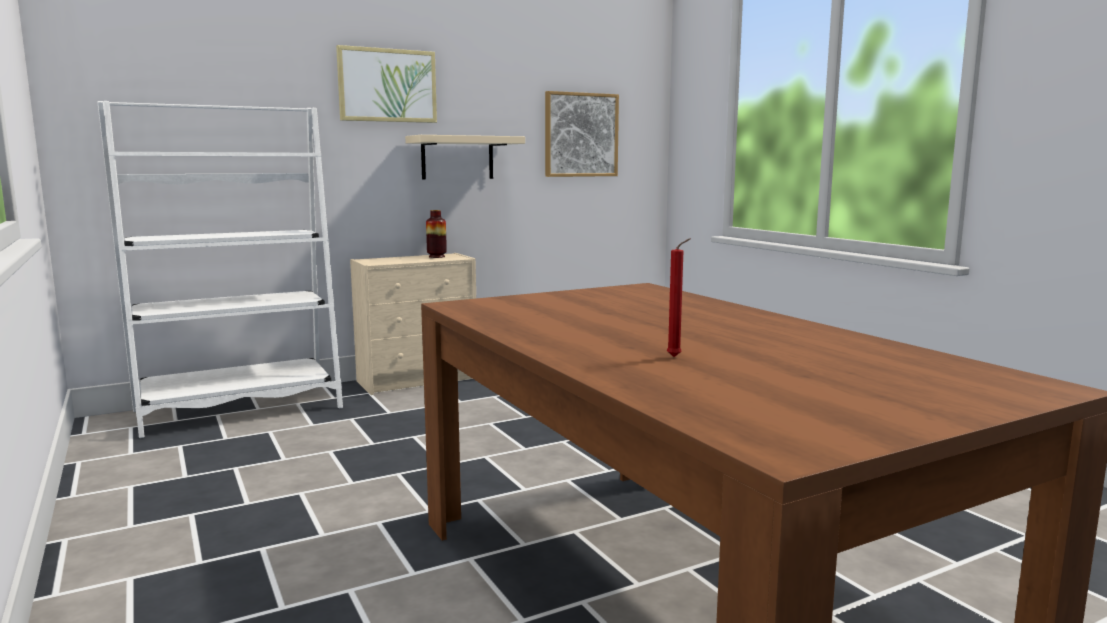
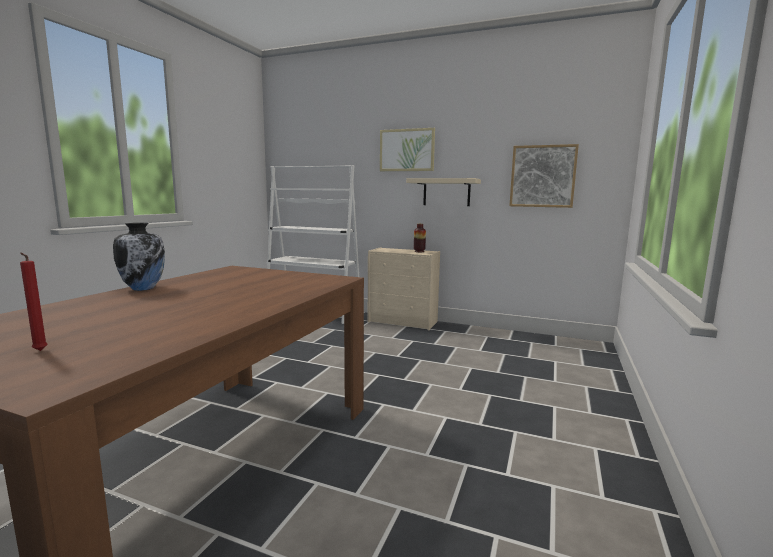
camera: 50 degrees right, 0 degrees up
(549, 343) = (144, 288): none -> vase
(676, 357) = (118, 307): red candle -> red candle (39, 351)

